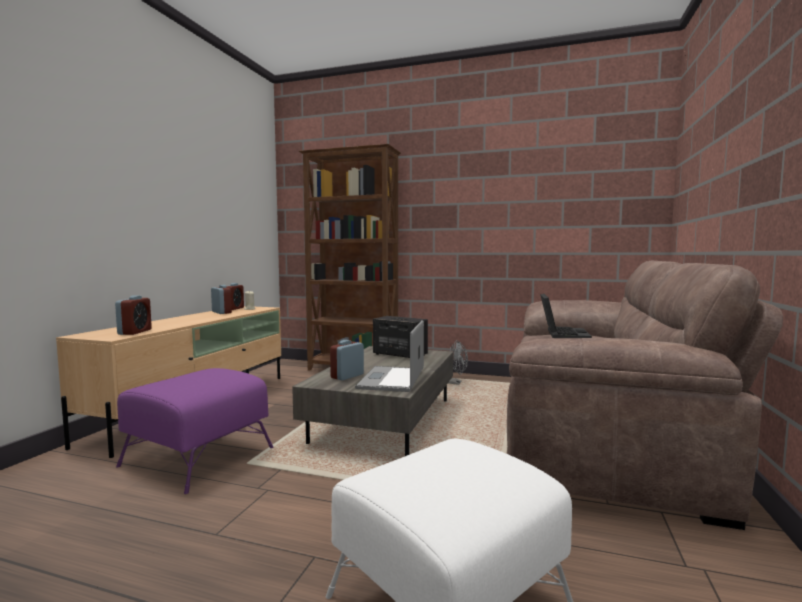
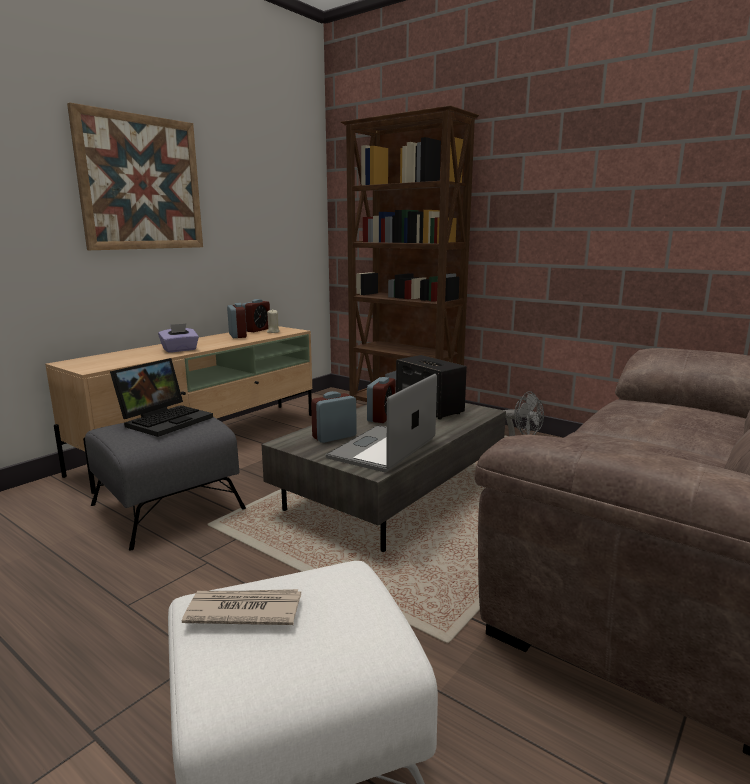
camera: 20 degrees right, 10 degrees up
(135, 332) = (118, 362): alarm clock -> alarm clock (381, 417)
(145, 183) = (141, 183): none -> picture
(182, 322) = (180, 350): none -> purple tissue box
(199, 456) = (169, 507): purple ottoman -> grey ottoman
(412, 474) = (243, 610): none -> newspaper
(562, 334) = (661, 406): laptop -> laptop (166, 420)

